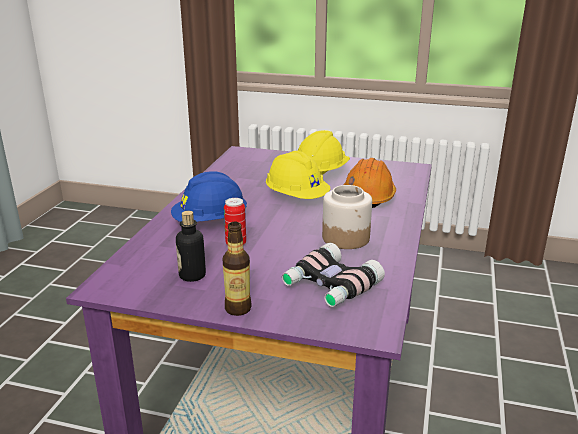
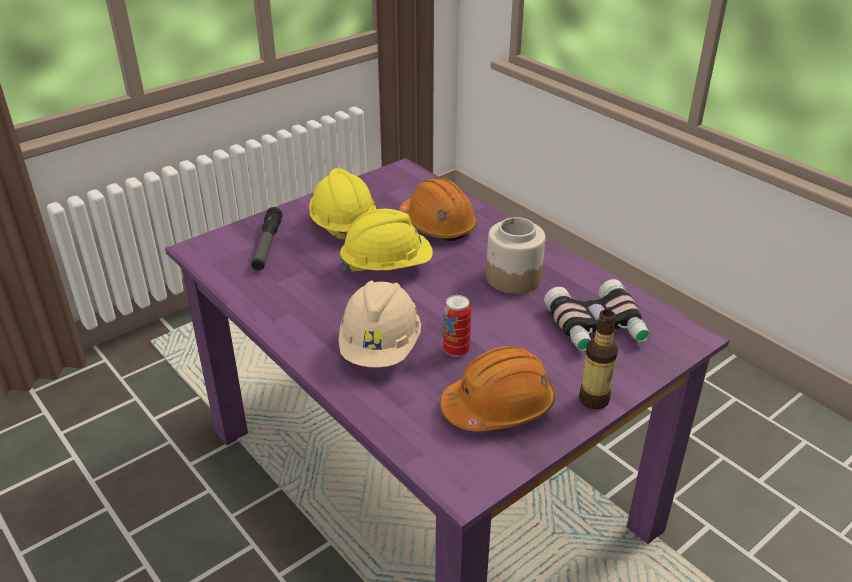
camera: 55 degrees left, 10 degrees up
(192, 275) = (498, 406): bottle -> orange hard hat
(210, 222) = (380, 348): blue hard hat -> beige hard hat
(268, 164) = (267, 245): none -> flashlight

